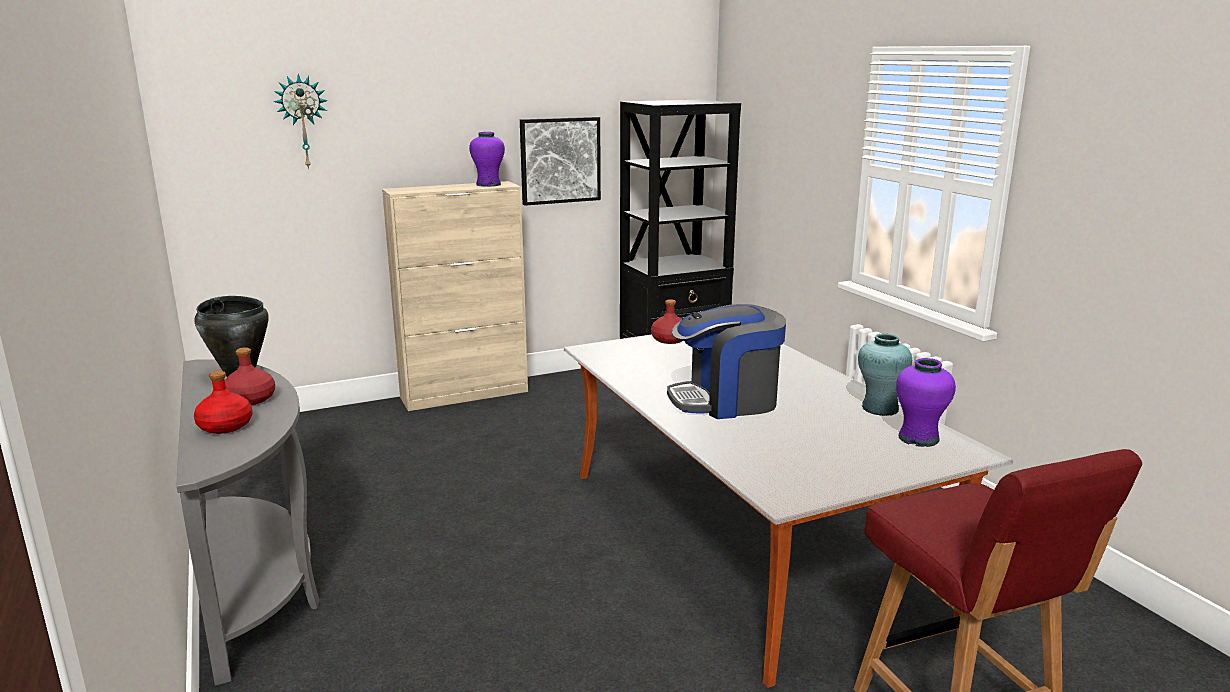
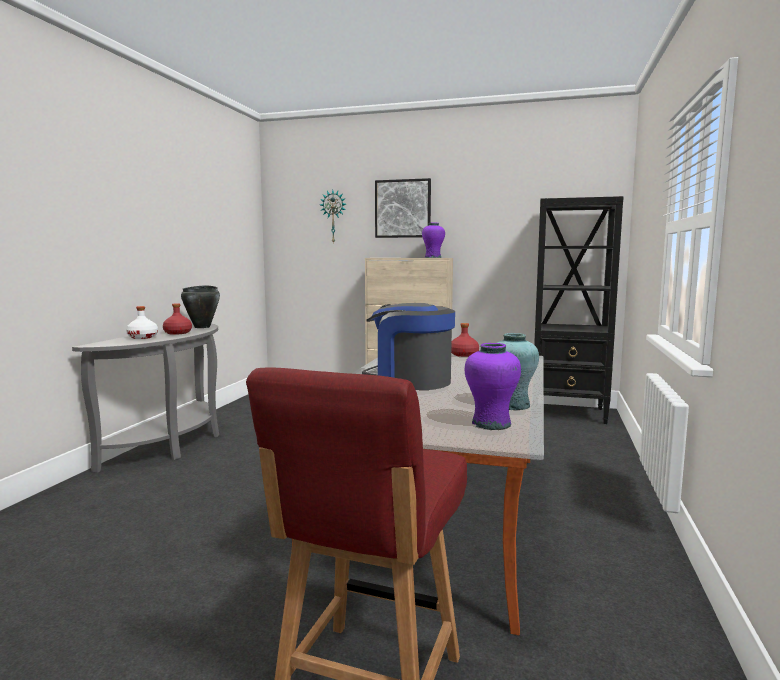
camera: 40 degrees right, 10 degrees down
(225, 426) = (143, 337): red bottle -> white bottle
(560, 160) = (492, 246): picture -> picture (403, 208)

